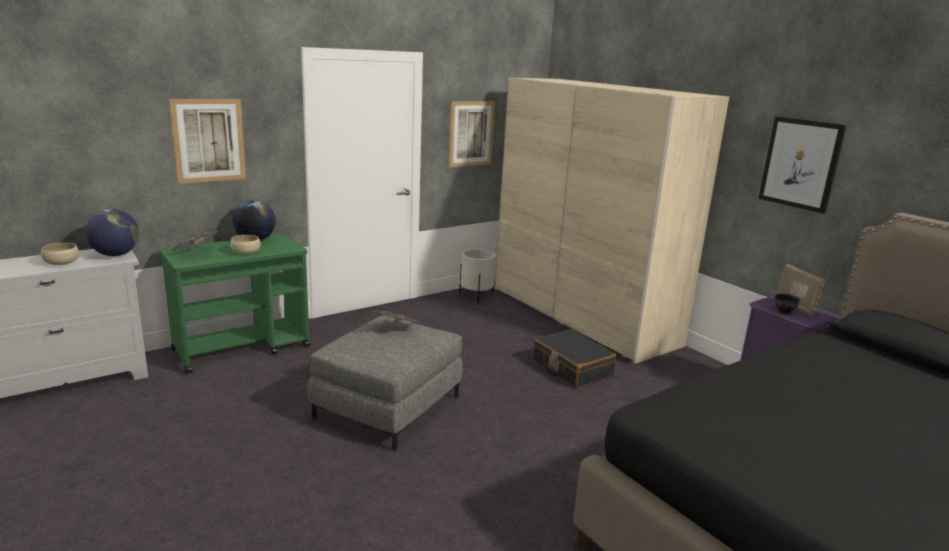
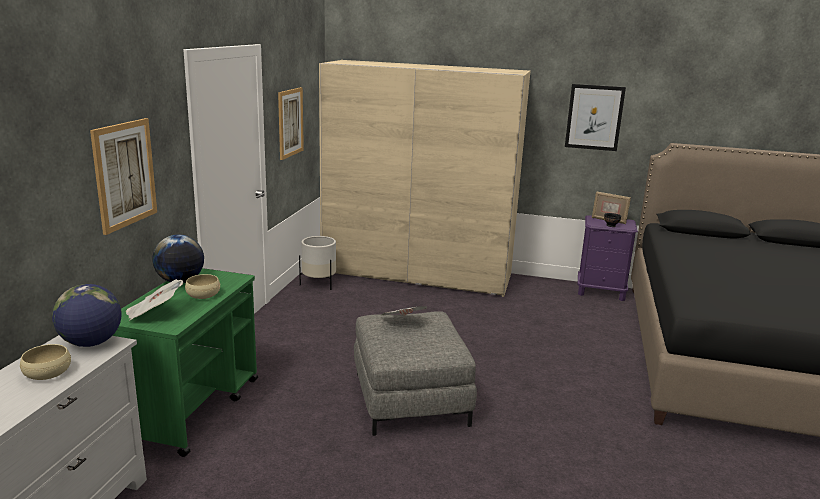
camera: 40 degrees left, 0 degrees up
(572, 368) = (475, 315): black suitcase -> none

